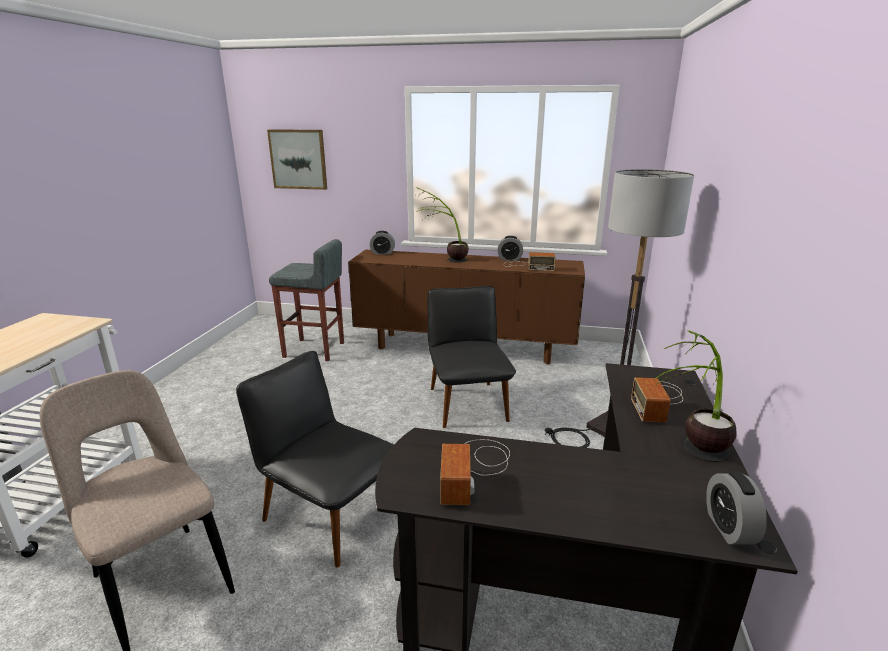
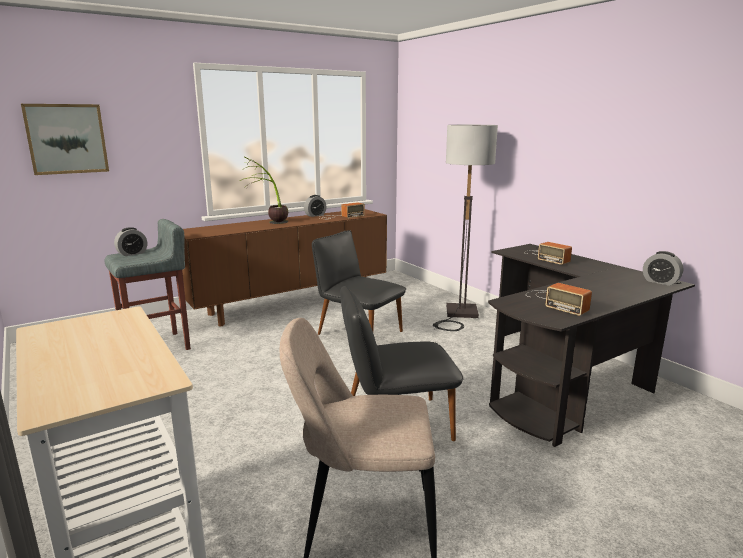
camera: 45 degrees left, 5 degrees down
(382, 253) = (200, 229): alarm clock -> alarm clock (132, 253)
(690, 457) = (603, 269): potted plant -> none

